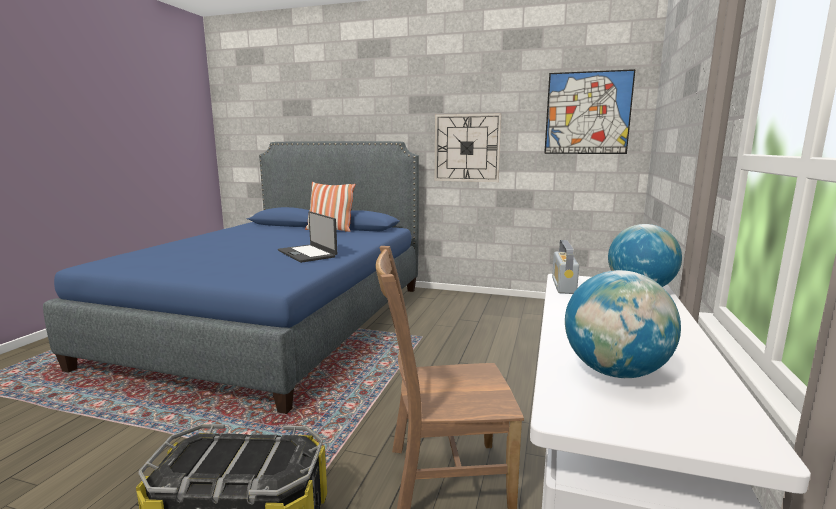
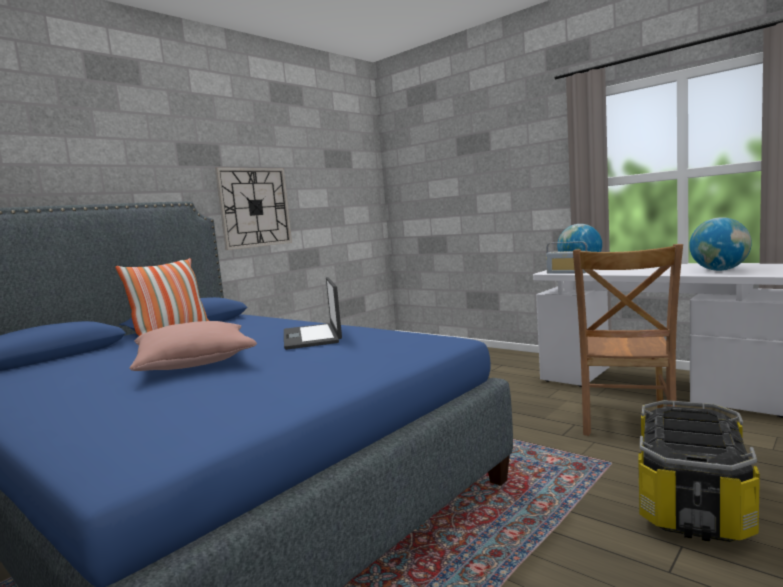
camera: 65 degrees left, 5 degrees down
(249, 245) = (195, 362): none -> pink pillow
(307, 254) = (312, 336): laptop -> laptop turned 90 degrees clockwise
(587, 113) = (345, 171): picture -> none

